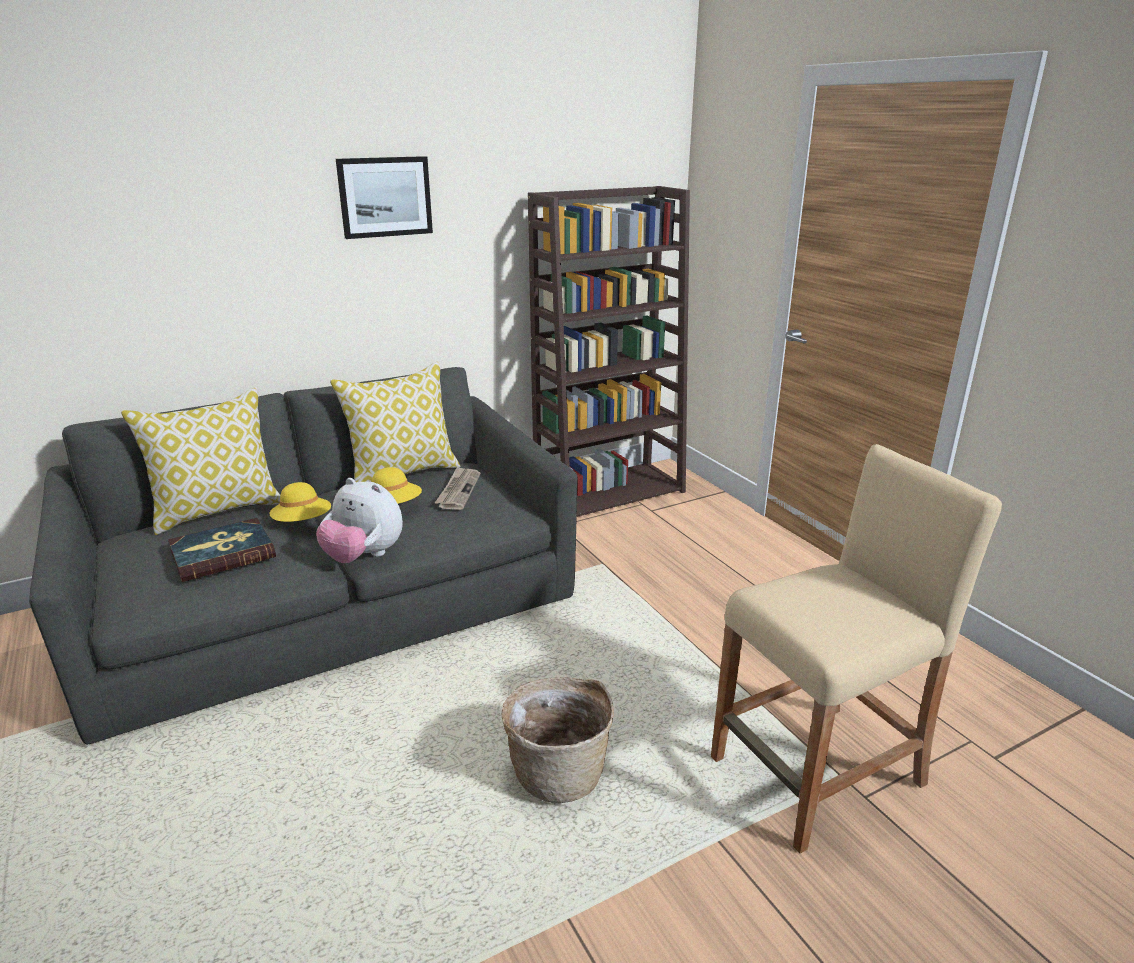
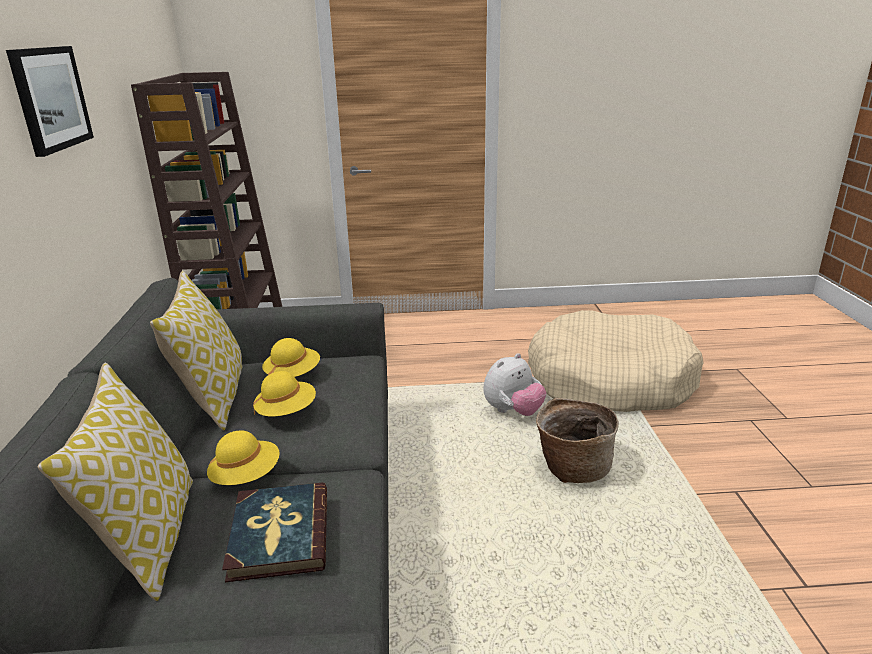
camera: 65 degrees left, 0 degrees up
(364, 556) = (356, 447): plush toy -> plush toy (513, 411)
(458, 490) = (292, 374): newspaper -> yellow hat
(818, 772) = (609, 380): beige stool -> beige dog bed

